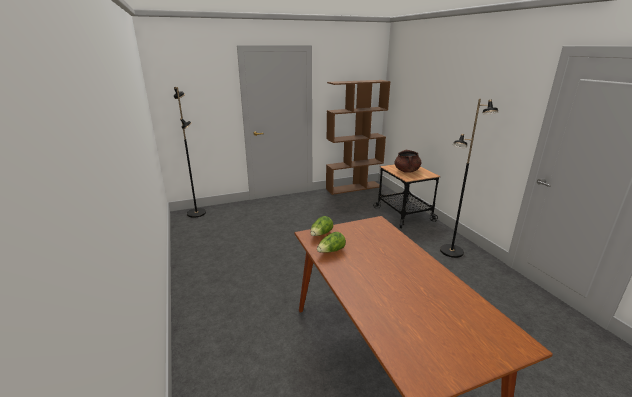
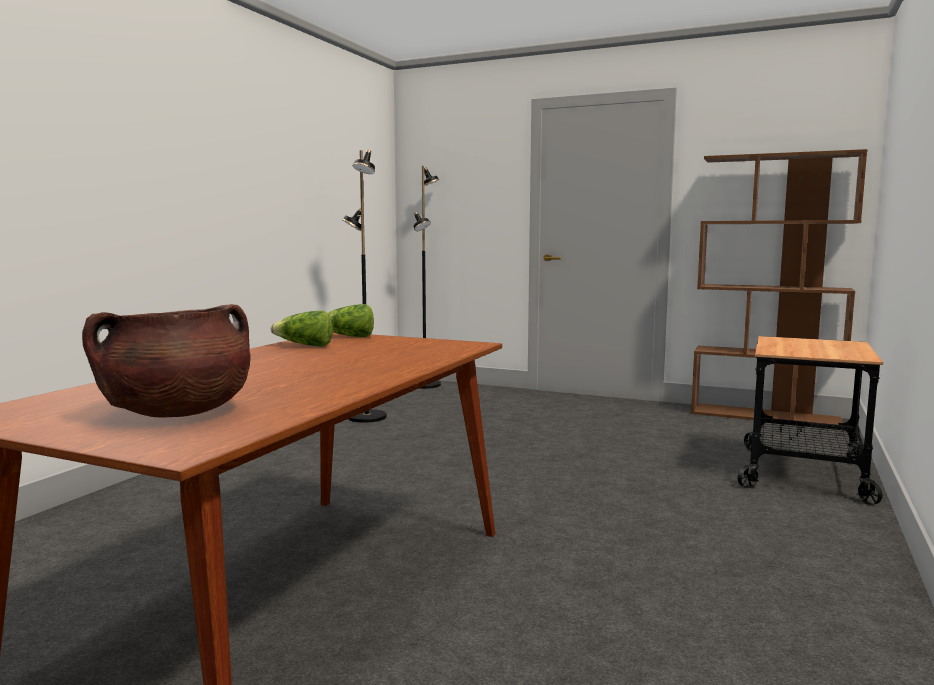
camera: 45 degrees right, 15 degrees down
(407, 171) = (806, 346): brown cooking pot -> brown cooking pot (177, 413)
(451, 251) = (801, 556): black floor lamp -> black floor lamp (366, 417)

